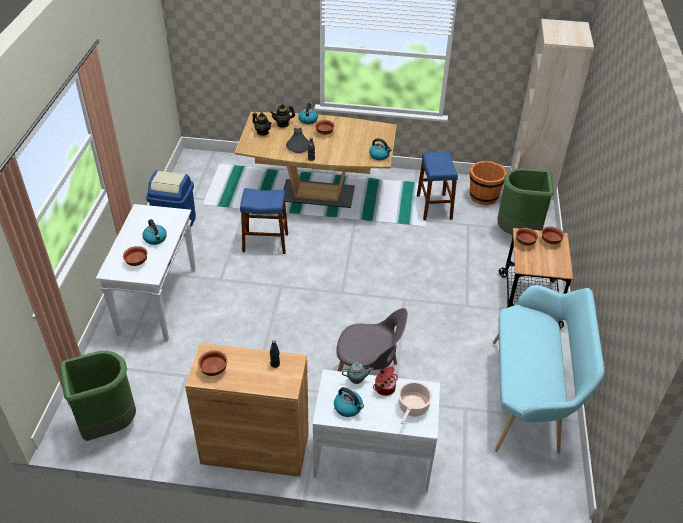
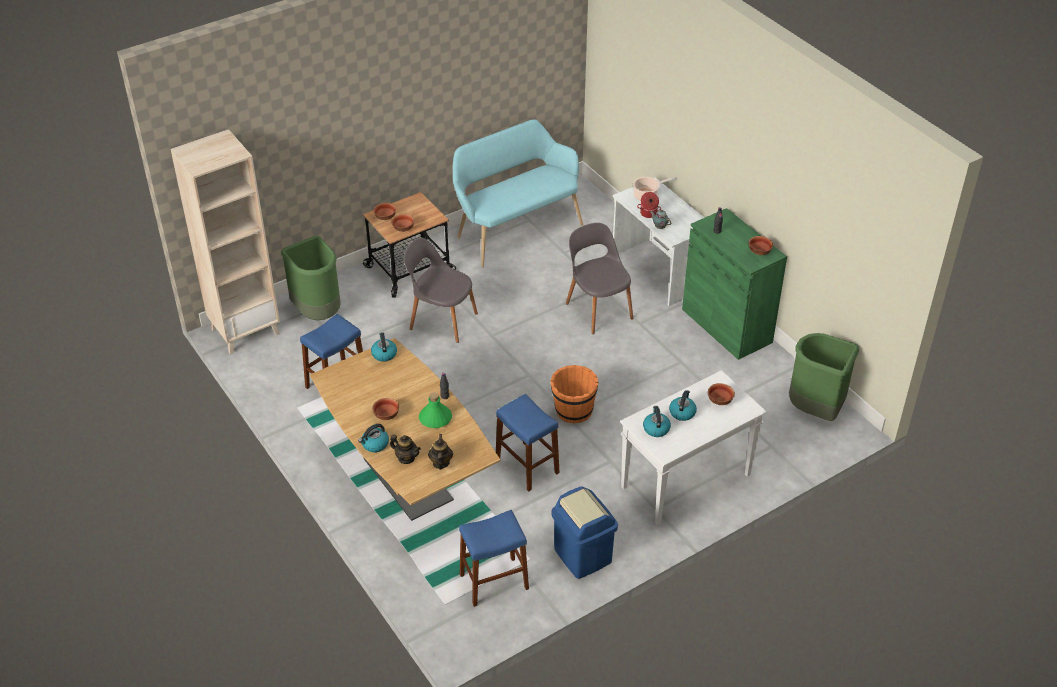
camera: 130 degrees left, 0 degrees up
(208, 185) = (494, 581): none -> blue stool
(255, 448) = (726, 326): brown cabinet -> green cabinet
(298, 147) = (435, 418): grey bottle -> green bottle
(348, 407) = (684, 219): kettle -> kettle (656, 428)
(448, 284) = (441, 320): none -> grey chair
(483, 196) = (280, 359): orange bucket -> orange bucket (573, 410)

